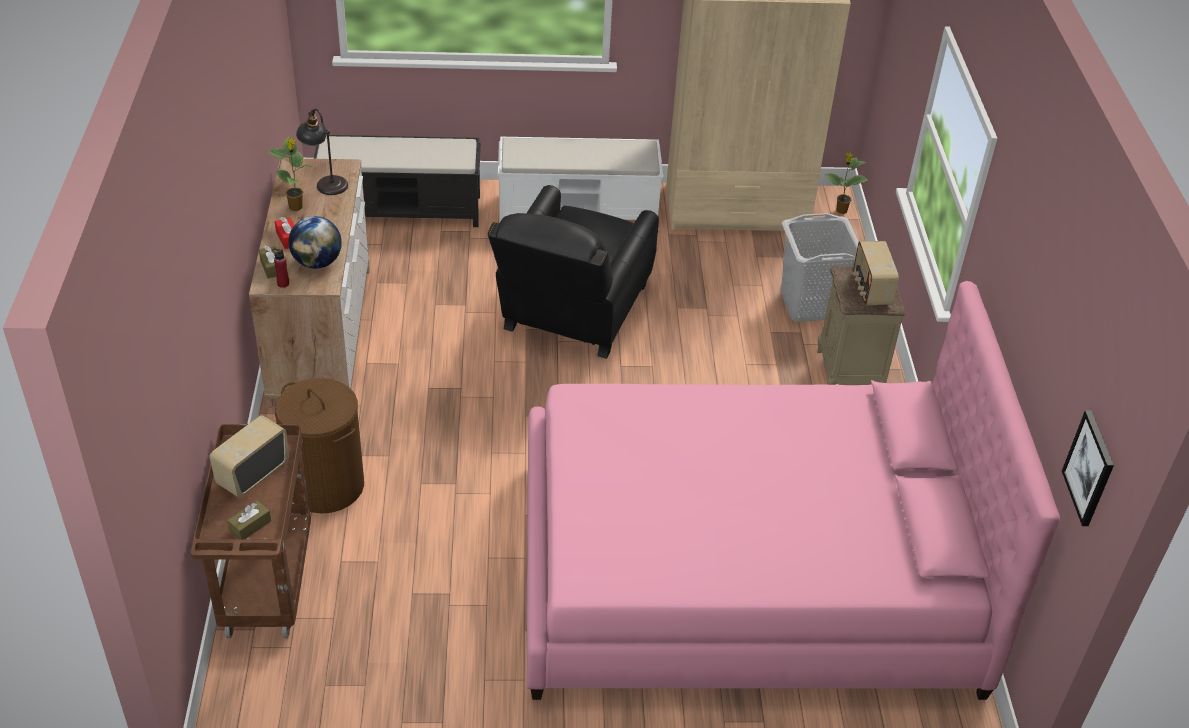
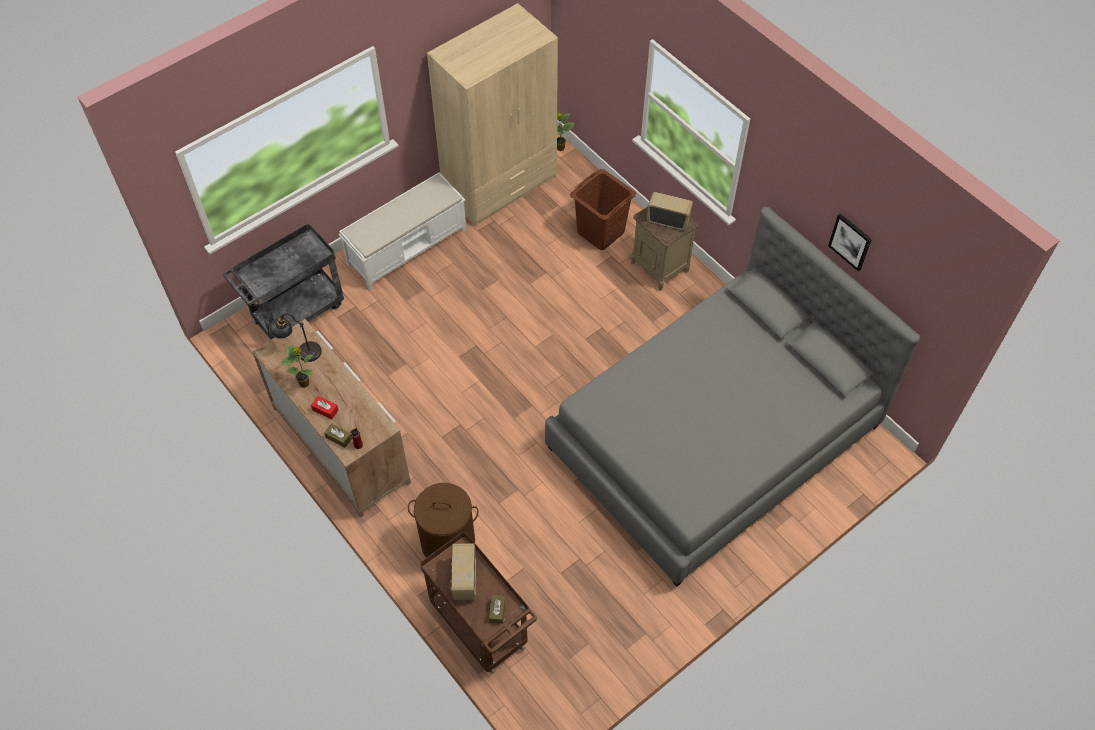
camera: 35 degrees left, 15 degrees up
(317, 262) = (362, 415): globe -> none
(401, 209) = (296, 317): black bench -> grey cart
(571, 315) = (474, 329): black armchair -> none
(745, 574) = (714, 437): pink bed -> grey bed
(809, 305) = (600, 232): grey laundry basket -> brown laundry basket
(870, 290) = (668, 220): radio -> radio turned 150 degrees clockwise
(1089, 468) = (936, 308): picture -> picture (850, 241)

